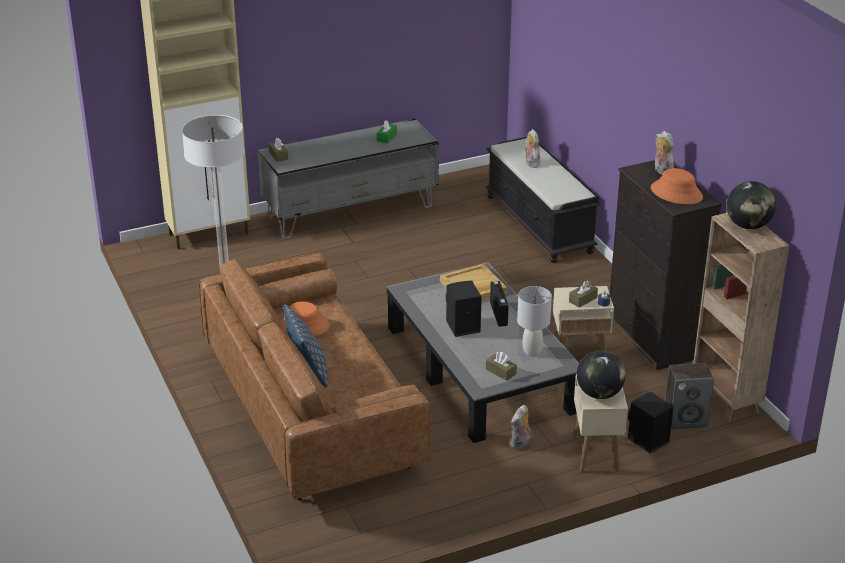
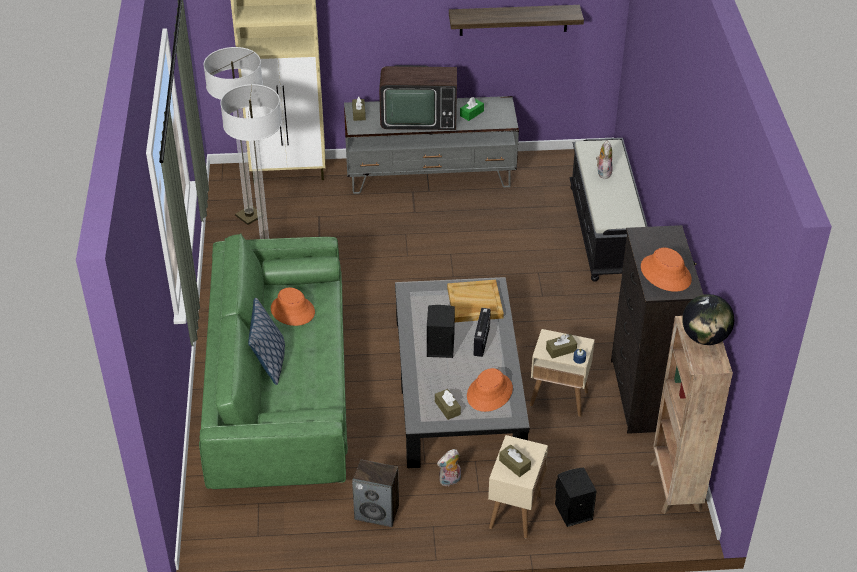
camera: 20 degrees right, 10 degrees up
(190, 276) = (249, 216): none -> floor lamp
(312, 412) = (280, 394): brown sofa -> green sofa
(337, 148) = (418, 117): none -> television
(411, 39) = (513, 20): none -> shelf
(532, 351) = (490, 393): grey table lamp -> orange hat
(599, 394) = (514, 464): globe -> brown tissue box
(661, 171) = (668, 241): plush toy -> none
(685, 419) = (623, 498): speaker -> speaker (377, 512)

